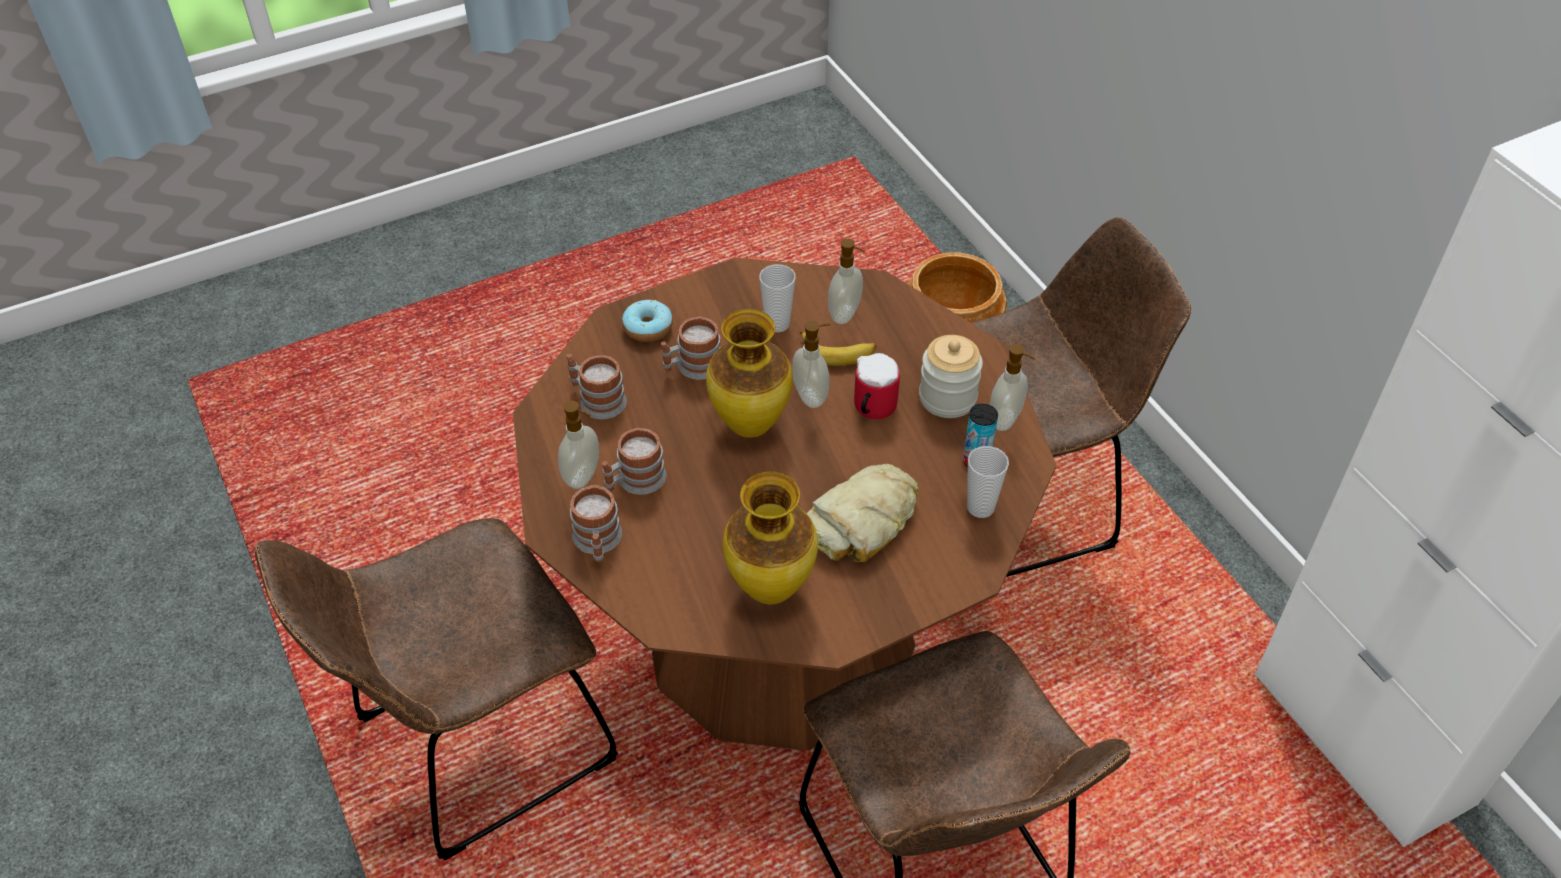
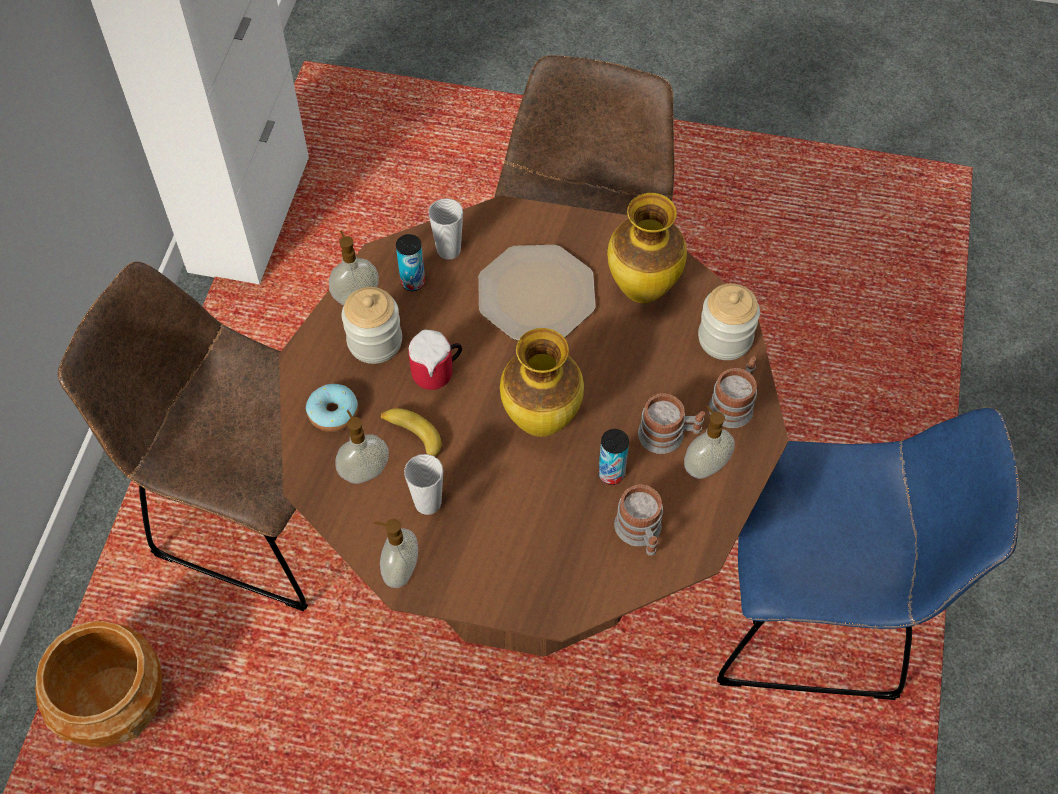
camera: 140 degrees left, 10 degrees up
(474, 747) = (819, 613): brown chair -> blue chair
(648, 328) = (537, 580): donut -> donut (333, 413)
(653, 595) = (725, 338): none -> jar
(657, 424) = (611, 474): none -> can
(692, 367) = (536, 510): mug -> none
(811, 396) = (470, 414): soap dispenser -> soap dispenser (400, 570)
(863, 521) = (535, 293): bread -> plate

